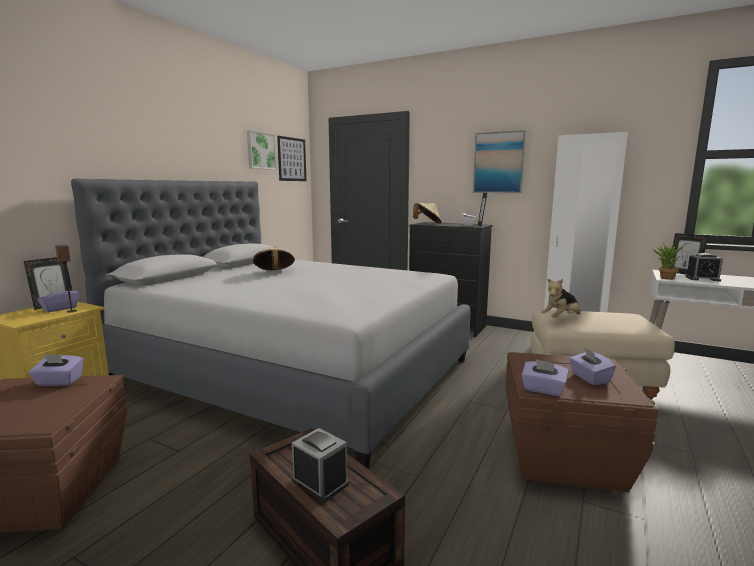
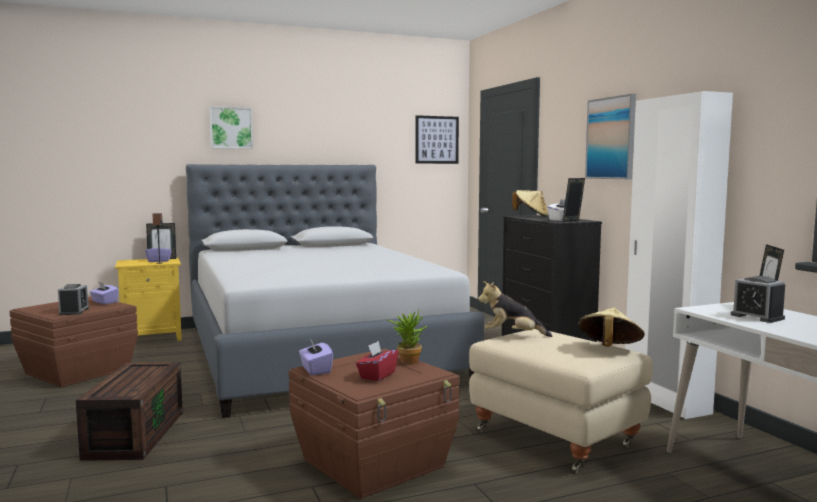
camera: 40 degrees right, 5 degrees down
(260, 151) = (390, 133): picture -> picture (231, 128)
(274, 272) = (322, 253): beige hat -> beige hat (609, 349)
(320, 482) = (122, 381): alarm clock -> alarm clock (74, 311)
(589, 378) = (377, 375): purple tissue box -> red tissue box
(664, 278) = (697, 308): potted plant -> potted plant (407, 360)

